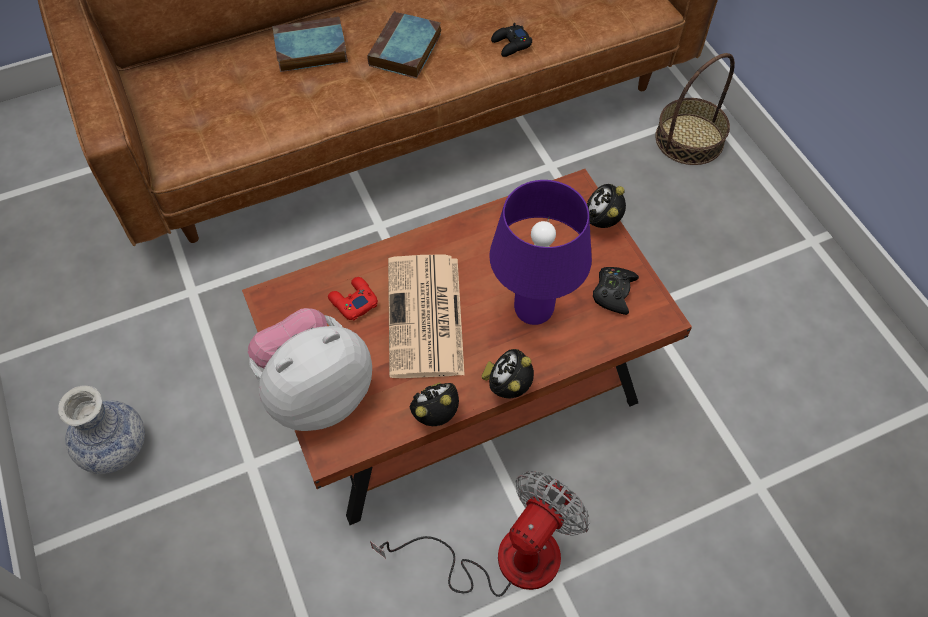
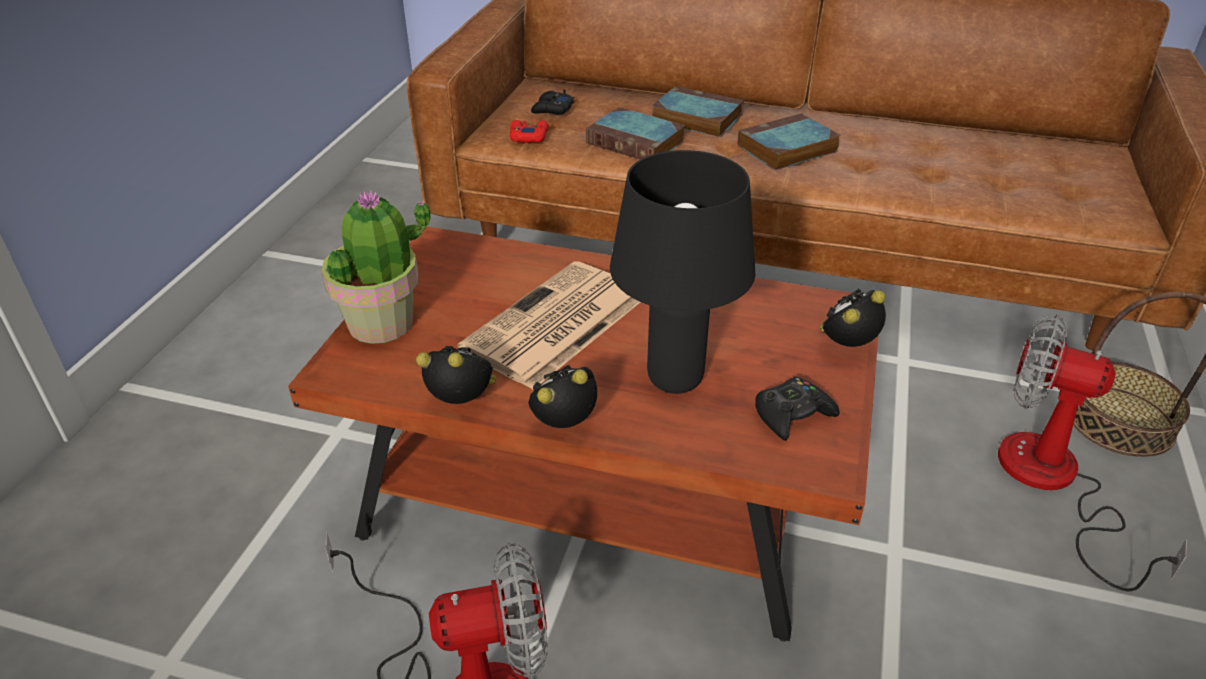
camera: 40 degrees right, 20 degrees down
(115, 447) = (261, 353): vase -> none
(294, 102) = (637, 142): none -> book
(316, 392) = (382, 323): plush toy -> potted plant
(353, 301) = (503, 279): red game controller -> red game controller (528, 136)
(511, 44) = (909, 184): black game controller -> black game controller (552, 109)
(533, 312) = (673, 380): purple table lamp -> black table lamp
(686, 208) = (1052, 484): none -> fan

